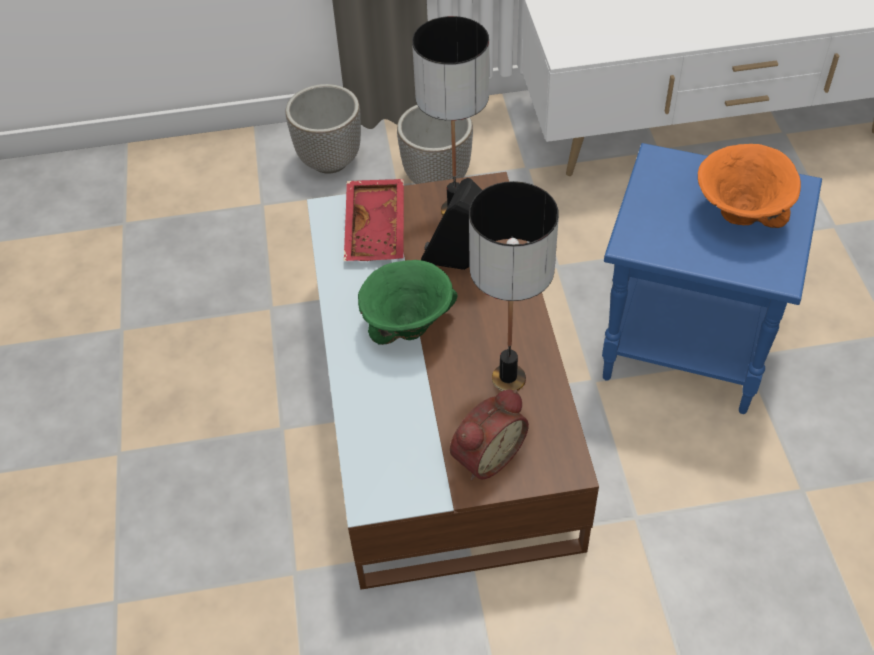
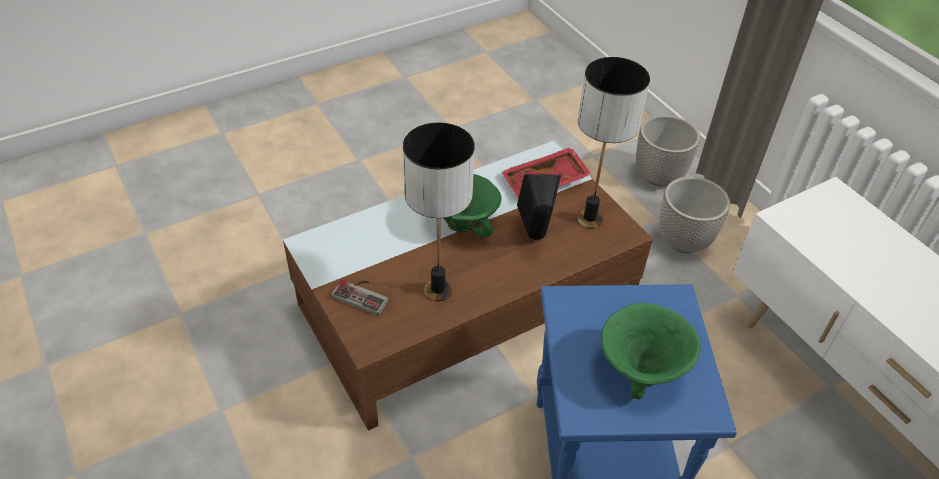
camera: 65 degrees right, 5 degrees down
(485, 455) = (363, 294): alarm clock -> game controller
(738, 216) = (639, 370): orange bowl -> green bowl

